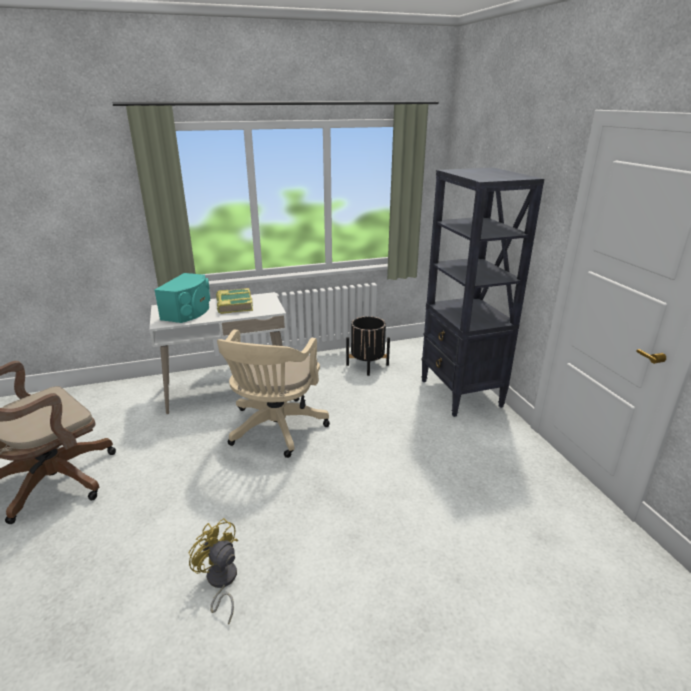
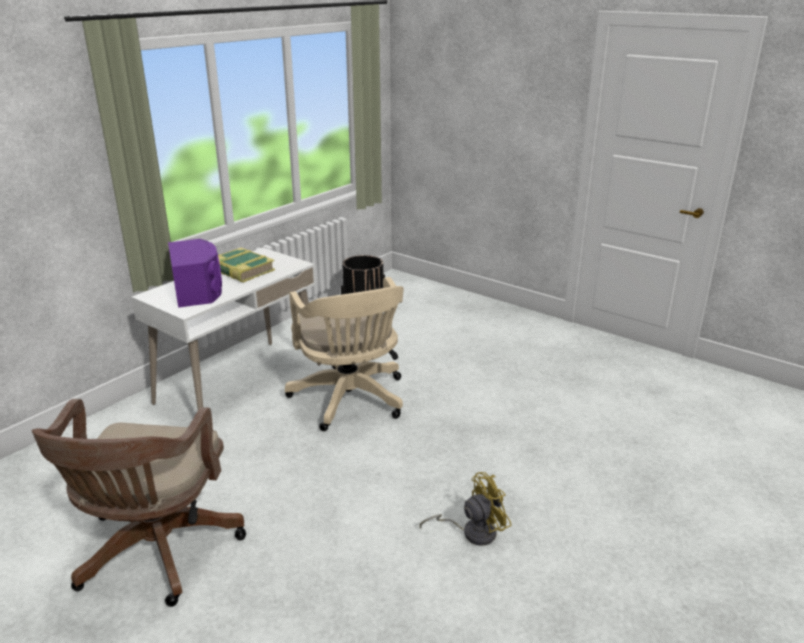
camera: 35 degrees left, 0 degrees up
(189, 312) = (198, 290): turquoise speaker -> purple speaker
(220, 582) = (472, 532): yellow fan -> yellow fan turned 150 degrees clockwise
(461, 394) = (480, 311): black bookcase -> none

